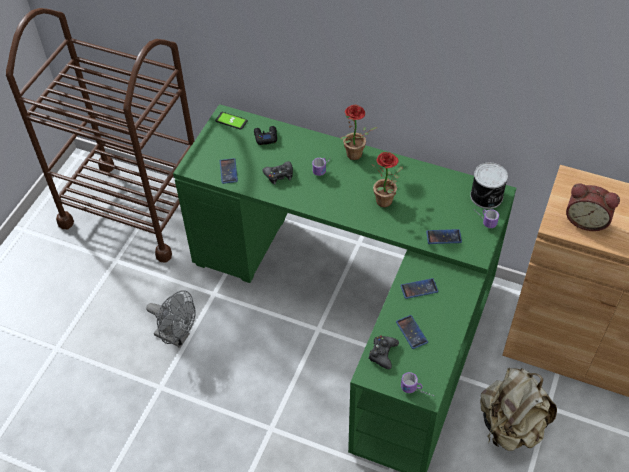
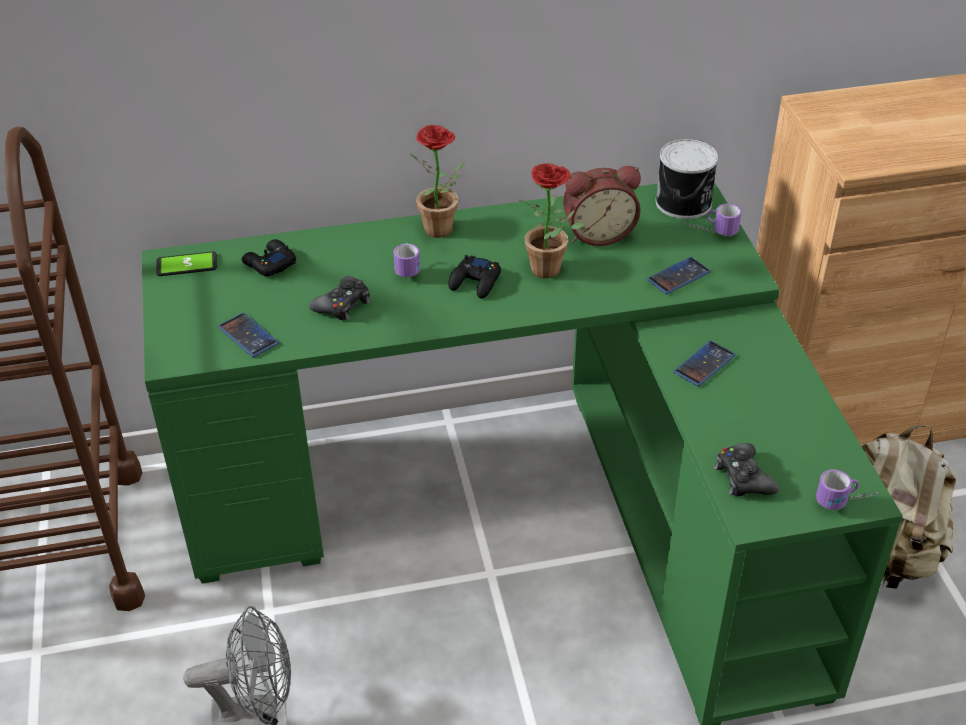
camera: 35 degrees left, 10 degrees down
(346, 192) = (475, 282): none -> black game controller
(411, 332) = (753, 426): phone -> none
(586, 220) = (887, 142): alarm clock -> alarm clock (598, 233)

